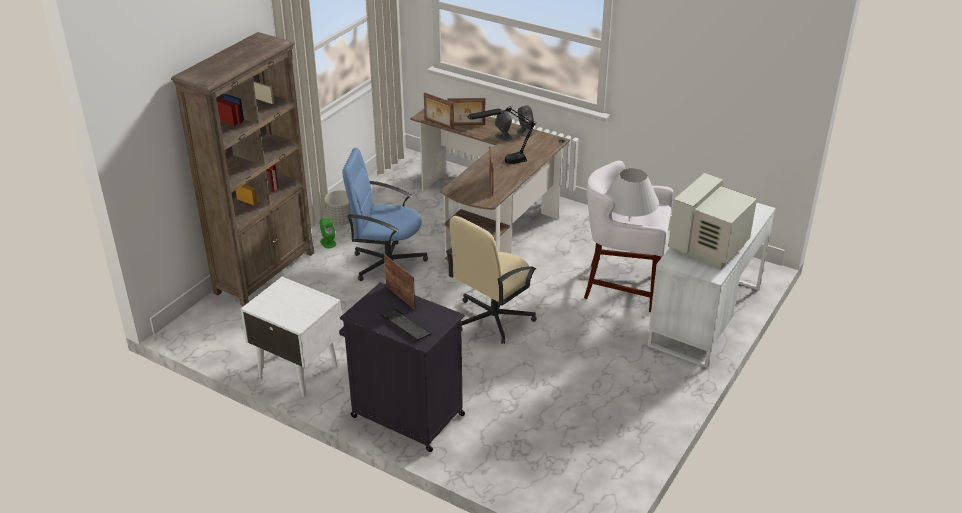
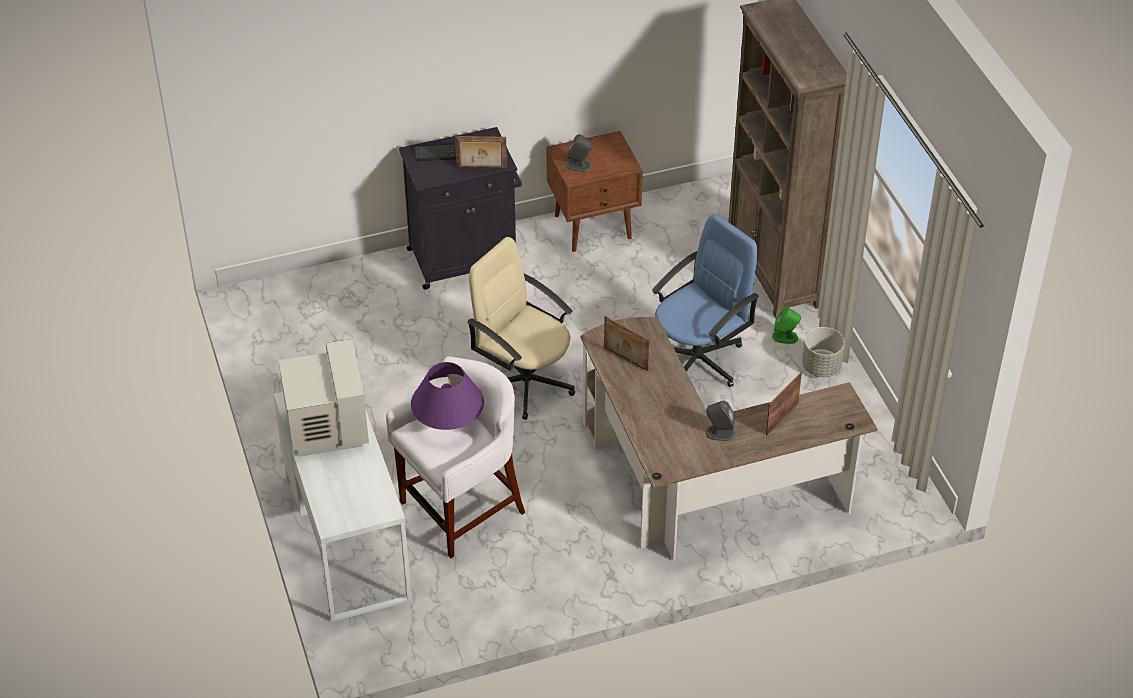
camera: 130 degrees right, 10 degrees up
(298, 370) = (594, 226): white nightstand -> brown nightstand
(438, 124) = (807, 396): picture frame -> none
(492, 318) = (525, 382): beige office chair -> beige office chair turned 45 degrees counterclockwise
(502, 162) = (662, 395): black table lamp -> none
(524, 132) = (712, 458): grey speaker -> grey speaker (579, 165)
(628, 220) = (449, 423): white table lamp -> purple table lamp

